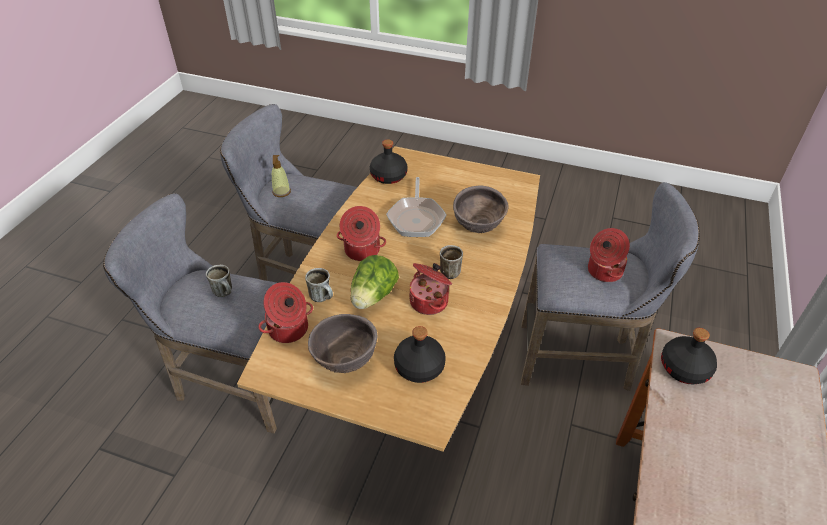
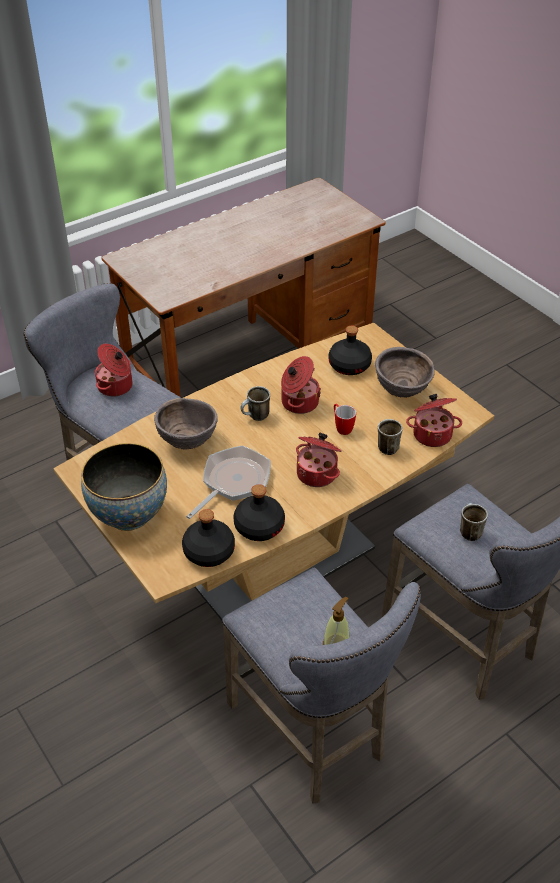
camera: 145 degrees left, 0 degrees up
(373, 296) = (342, 427): lettuce -> mug
(459, 173) = (129, 514): none -> bowl
(685, 368) = (177, 288): black bottle -> black bottle (258, 526)

